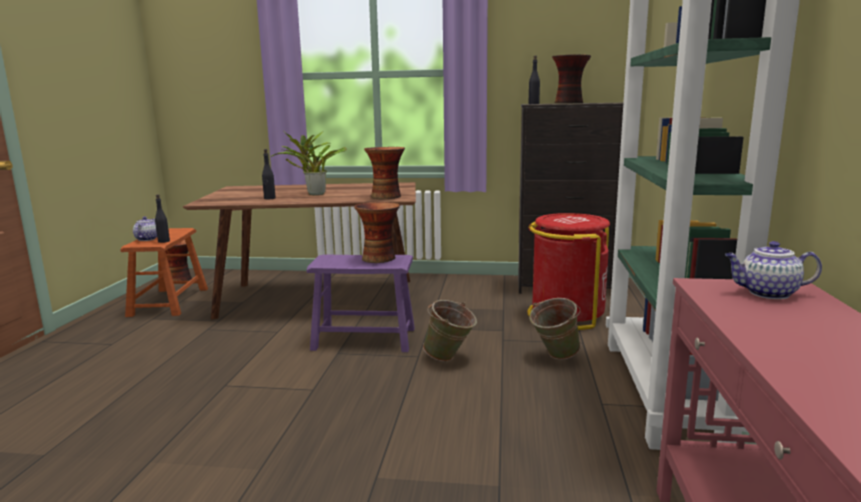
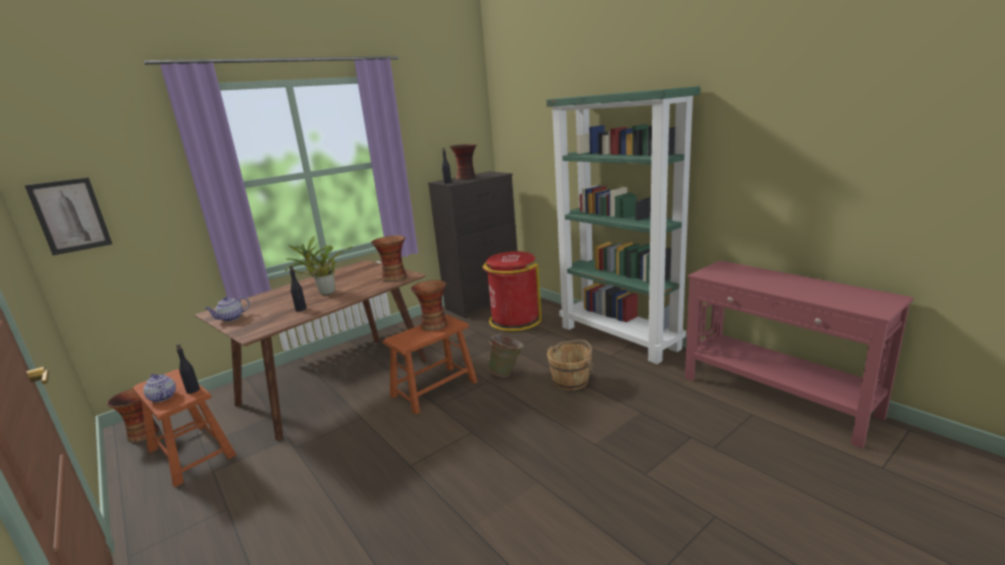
camera: 45 degrees left, 5 degrees up
(181, 83) = (70, 216): none -> picture
(364, 339) = (434, 389): purple stool -> brown stool
(495, 401) = (571, 380): none -> brown bucket
(554, 357) = (552, 345): green bucket -> none
(767, 293) = (725, 270): teapot -> teapot (230, 318)

